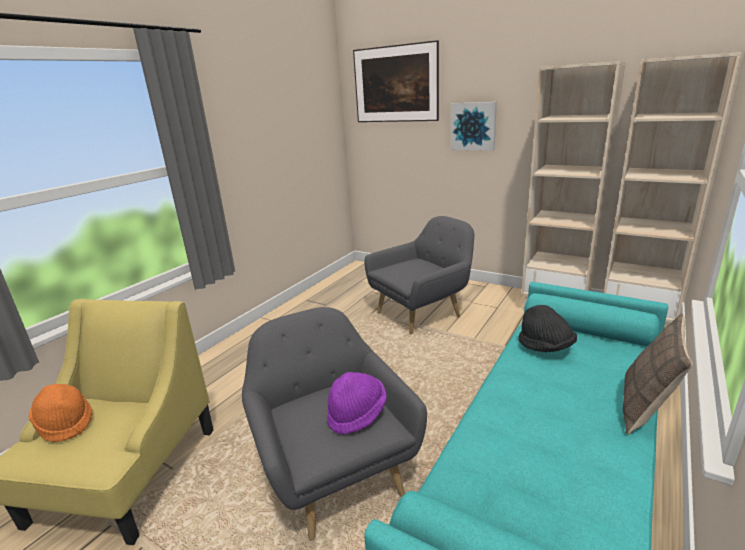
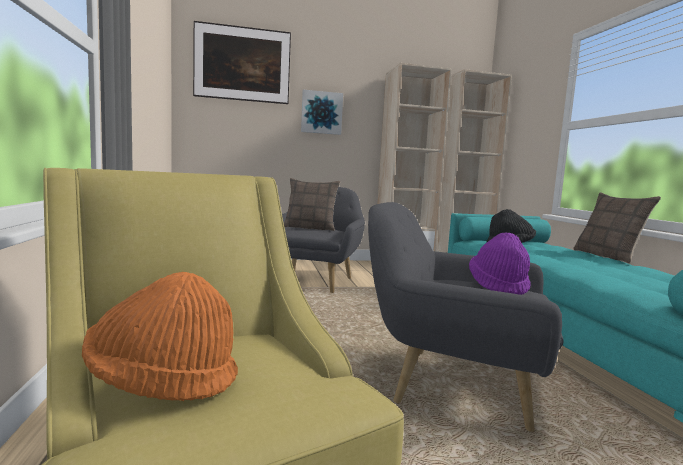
camera: 45 degrees left, 15 degrees down
(413, 265) = (310, 228): none -> pillow

